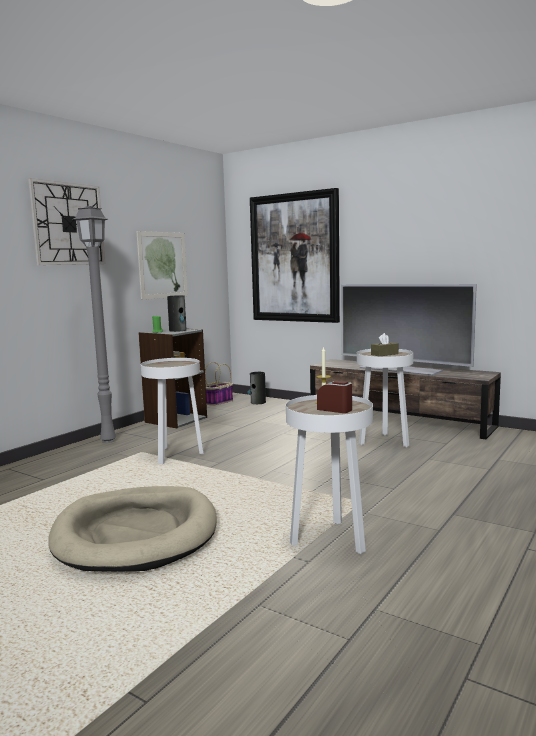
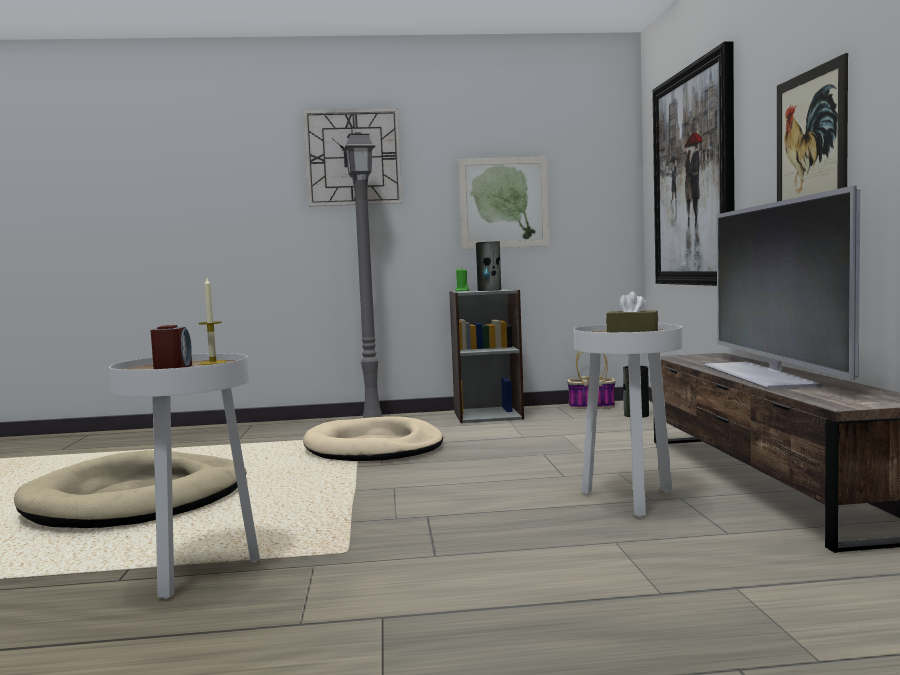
camera: 50 degrees right, 5 degrees down
(176, 455) = (373, 447): white side table -> beige dog bed
(408, 254) = (810, 142): none -> picture

